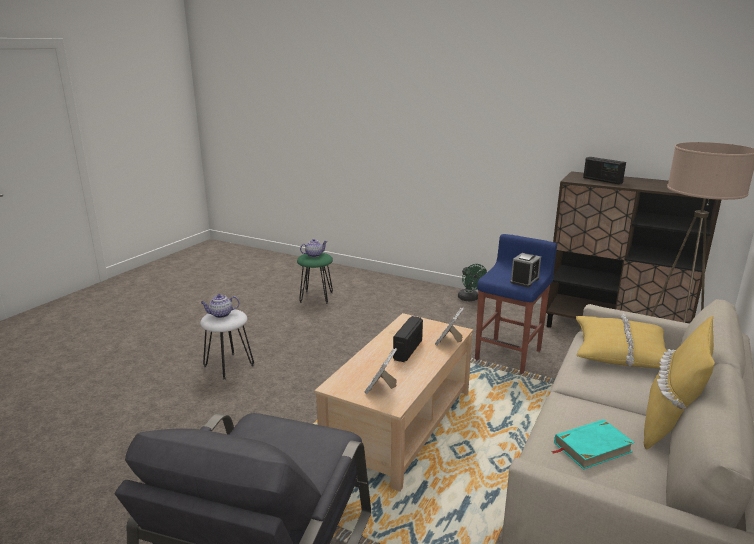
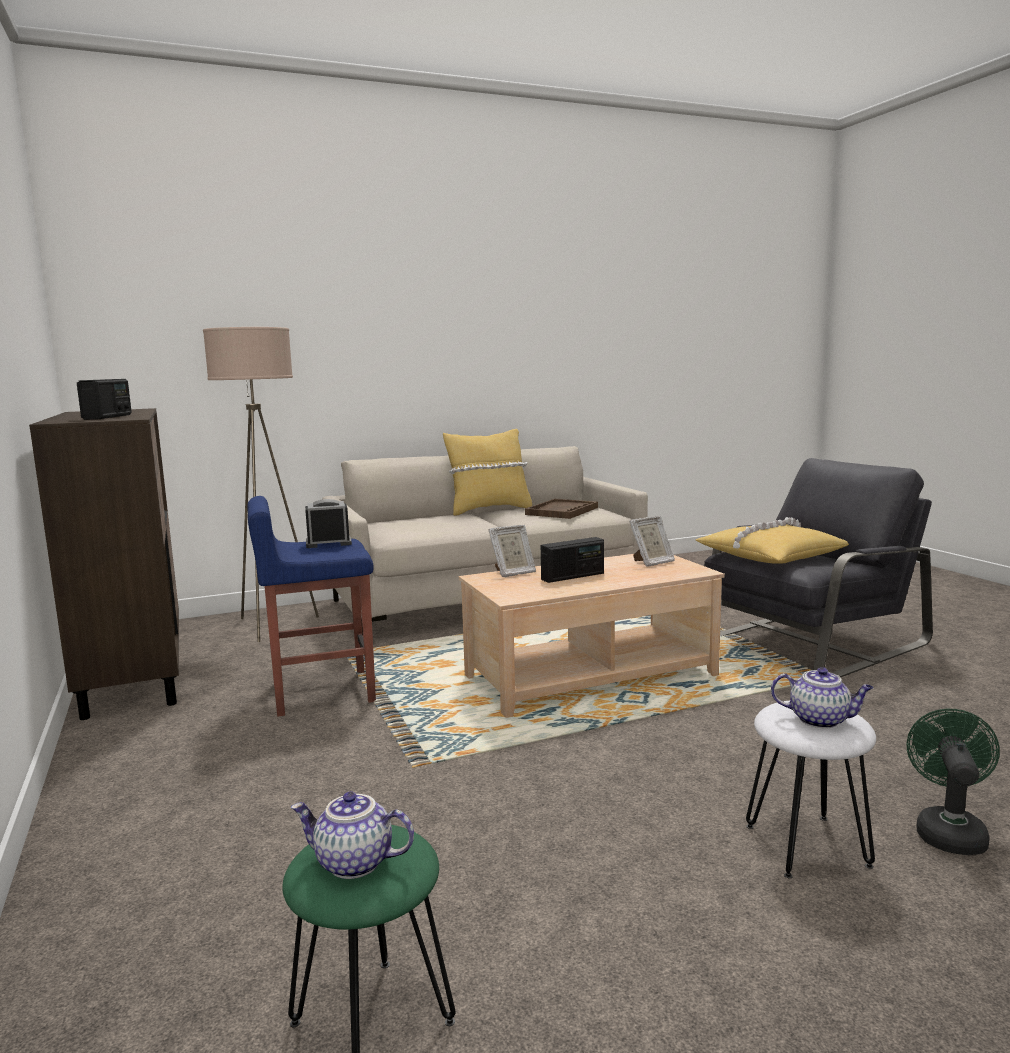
camera: 140 degrees left, 10 degrees down
(470, 299) = (100, 802): green fan -> green fan (948, 831)
(592, 447) = (562, 511): turquoise book -> brown tray
(620, 351) = (403, 527): yellow pillow -> yellow pillow (769, 556)

